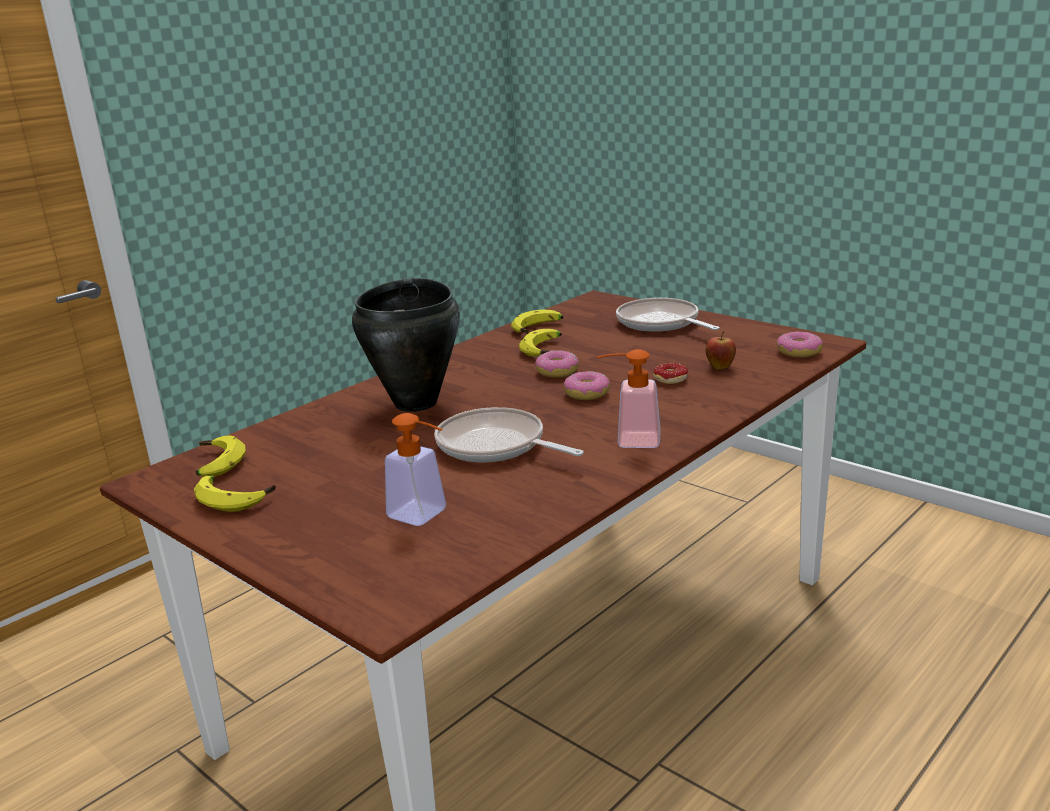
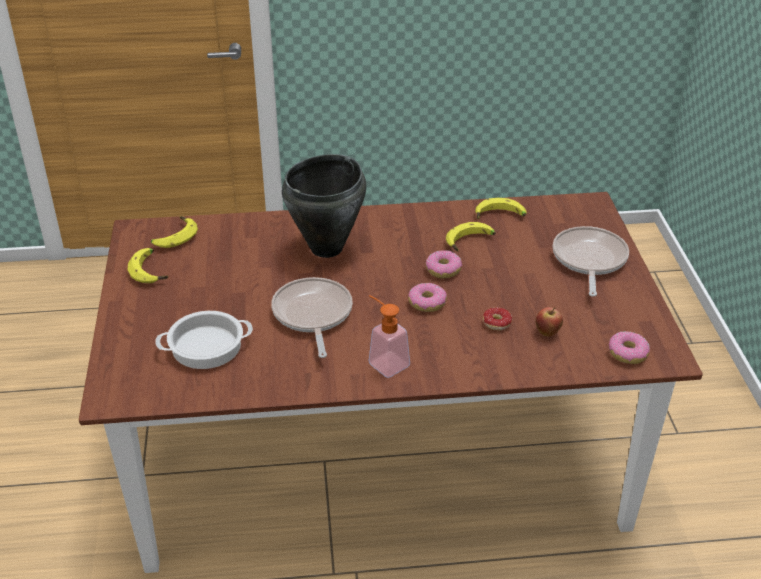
camera: 40 degrees right, 15 degrees up
(425, 516) = (207, 346): soap dispenser -> cooking pot

